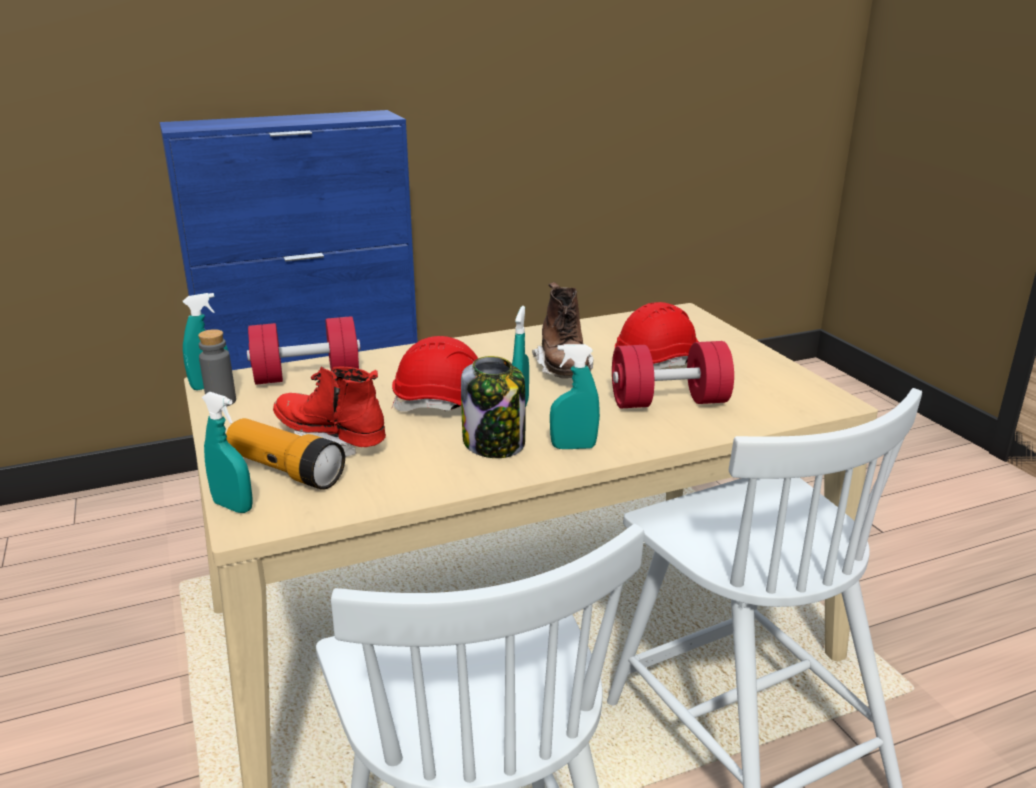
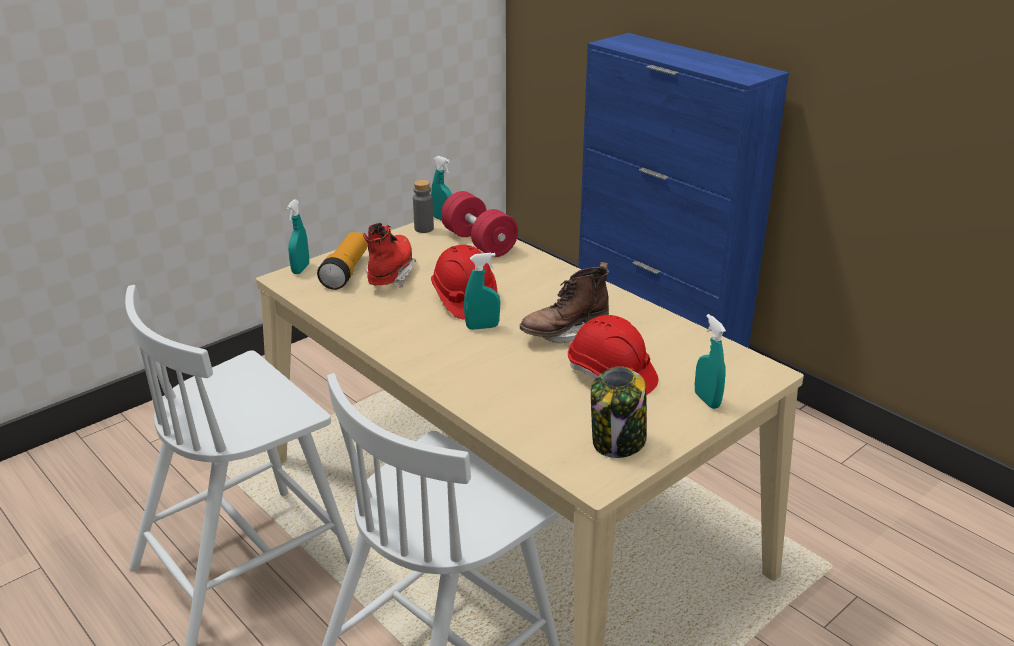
camera: 70 degrees right, 5 degrees up
(495, 444) = (416, 329): jar -> jar (618, 442)
(573, 447) = (427, 359): turquoise spray bottle -> turquoise spray bottle (707, 400)
(669, 402) = (533, 390): red dumbbell -> none

